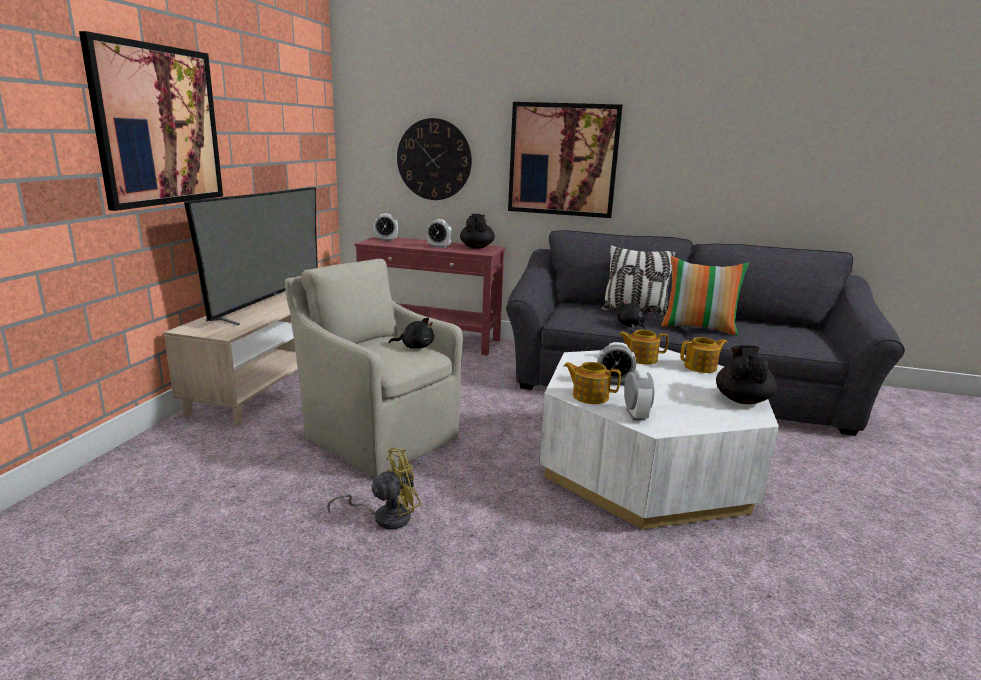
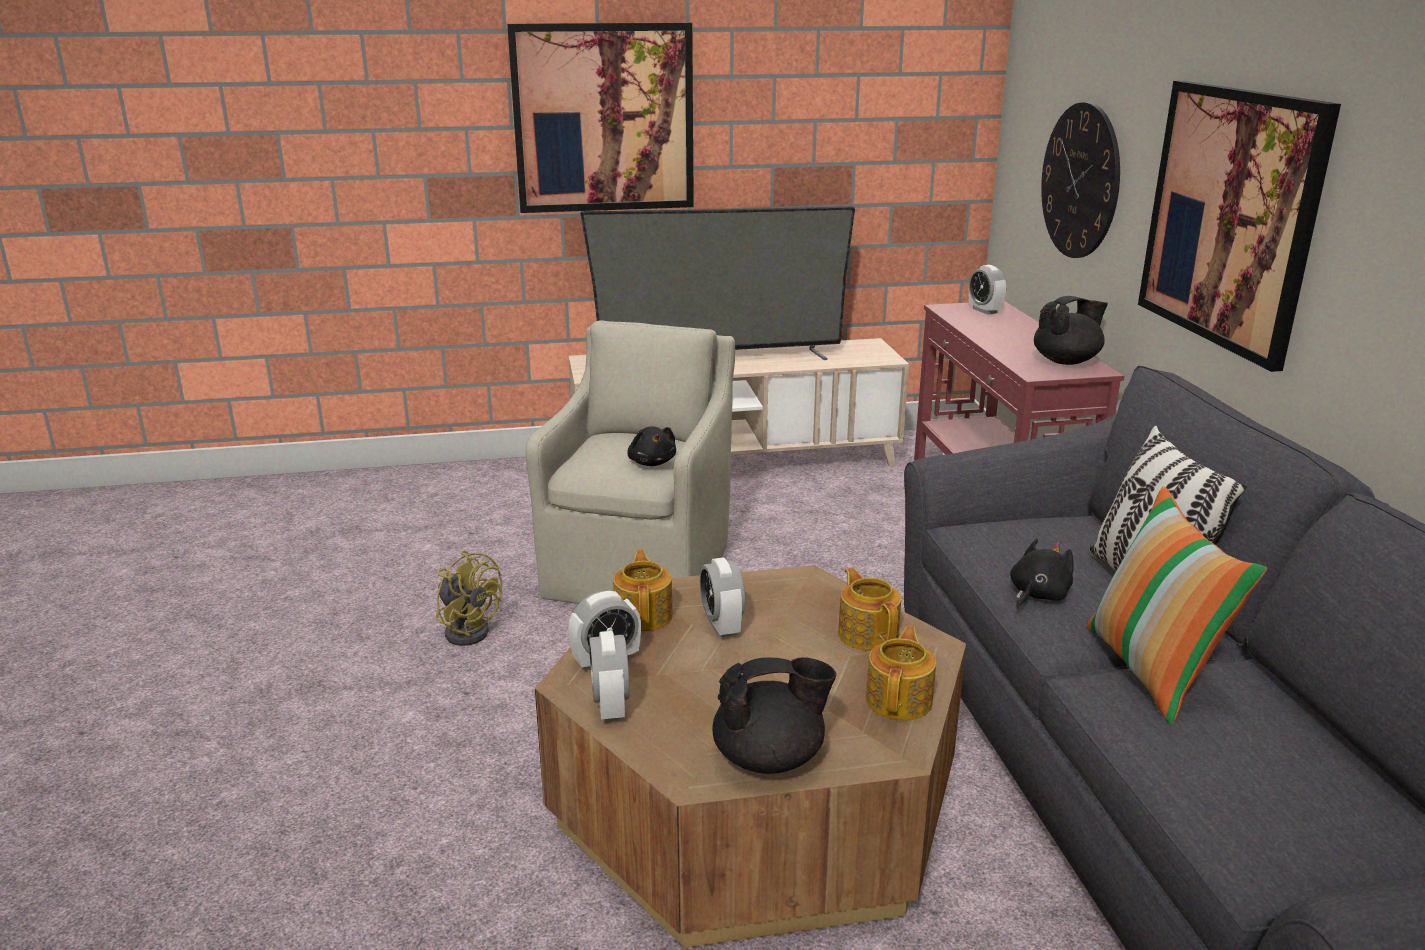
camera: 65 degrees right, 5 degrees up
(439, 247) = (1011, 343): alarm clock -> alarm clock (610, 706)
(646, 467) = (755, 803): white coffee table -> brown coffee table
(701, 367) = (900, 700): teapot -> teapot turned 120 degrees counterclockwise

